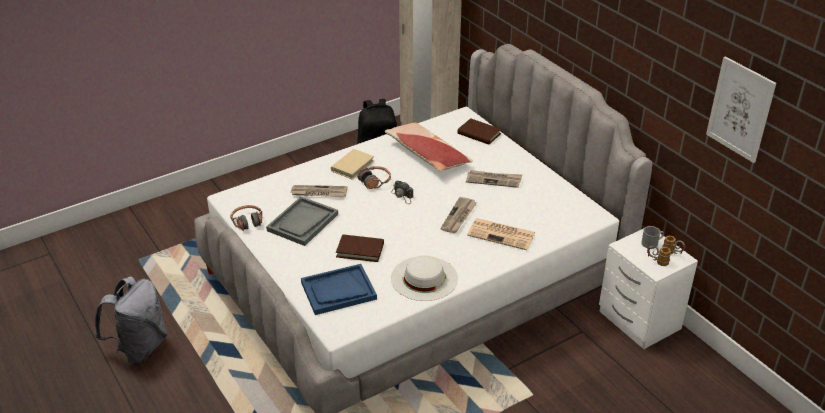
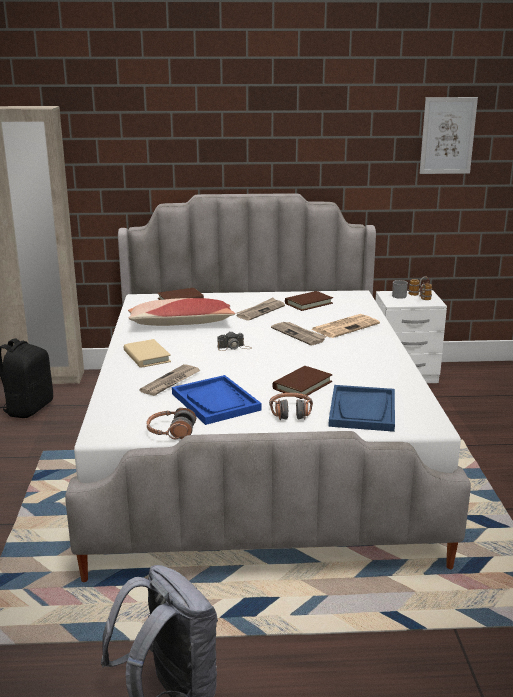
camera: 60 degrees left, 15 degrees down
(303, 222) = (216, 402): grey tray -> blue tray
(375, 181) = (191, 353): headphones -> headphones (291, 413)
(424, 278) = (379, 368): white hat -> none
(540, 197) = (308, 303): none -> brown book

